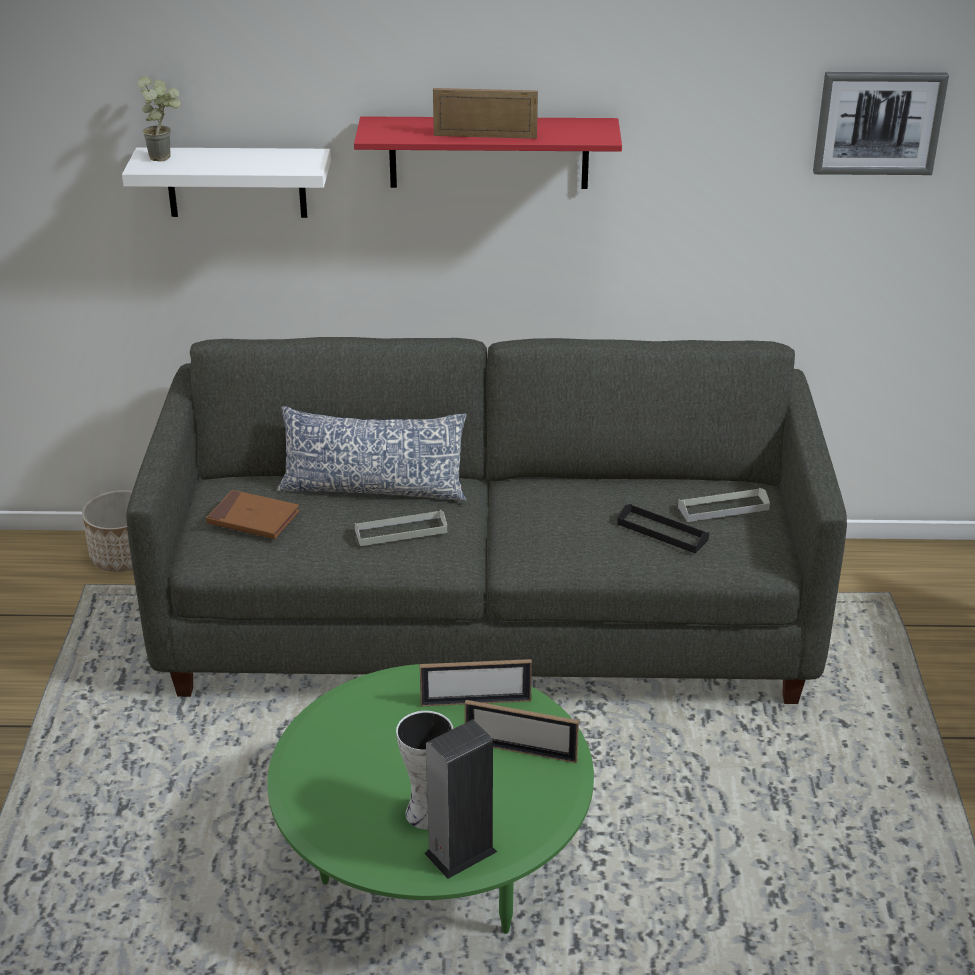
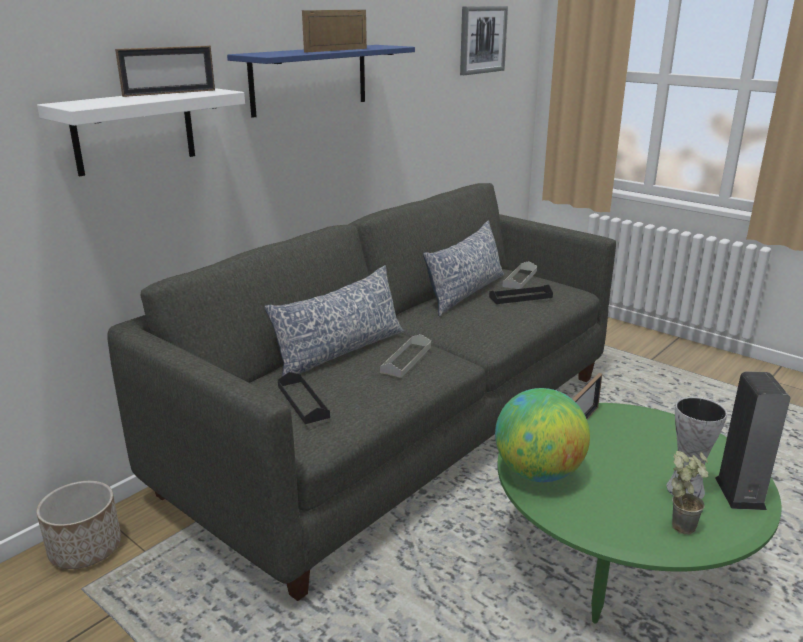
camera: 50 degrees left, 10 degrees down
(166, 157) = (85, 102): potted plant -> potted plant (681, 523)
(253, 518) = (303, 401): brown book -> black tray
(353, 710) = (538, 473): none -> globe
(489, 152) = (310, 79): red shelf -> blue shelf
(520, 751) = (646, 430): picture frame -> picture frame (170, 93)
(626, 491) = (465, 292): none -> pillow

